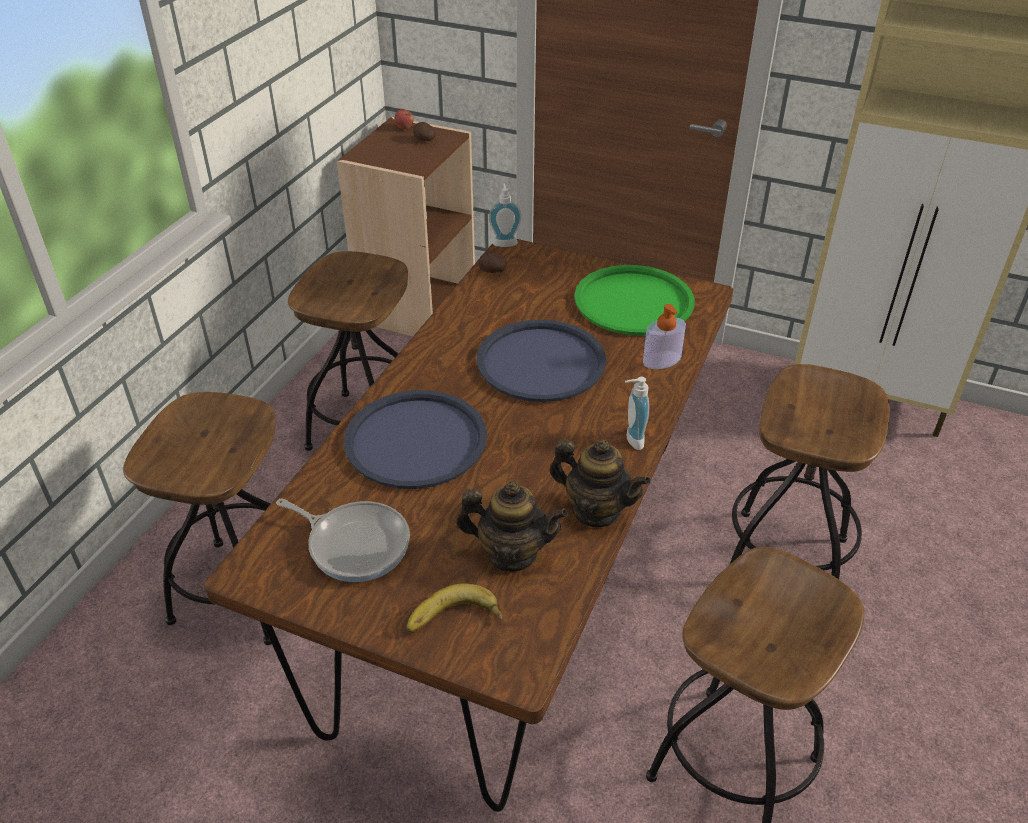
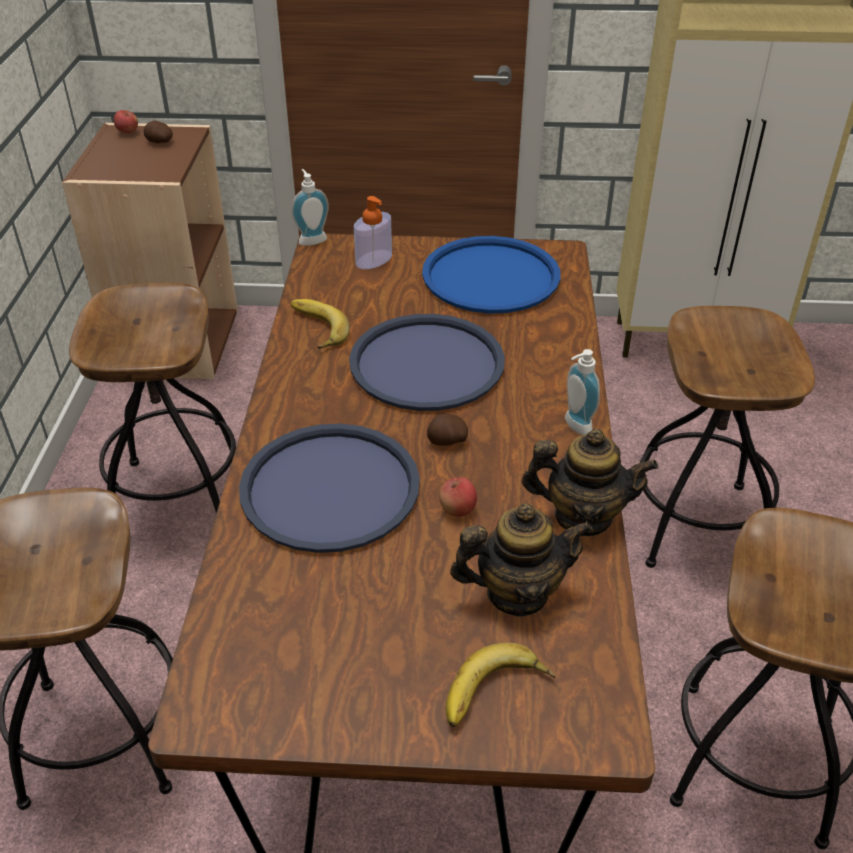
camera: 20 degrees left, 0 degrees up
(355, 543) = (322, 635): frying pan -> none
(469, 315) = (314, 329): none -> banana
(492, 271) = (315, 274): potato -> potato (447, 441)
(502, 480) = (457, 509): none -> apple
(633, 302) = (490, 276): green tray -> blue tray
(662, 360) = (556, 333): soap dispenser -> soap dispenser (374, 260)

